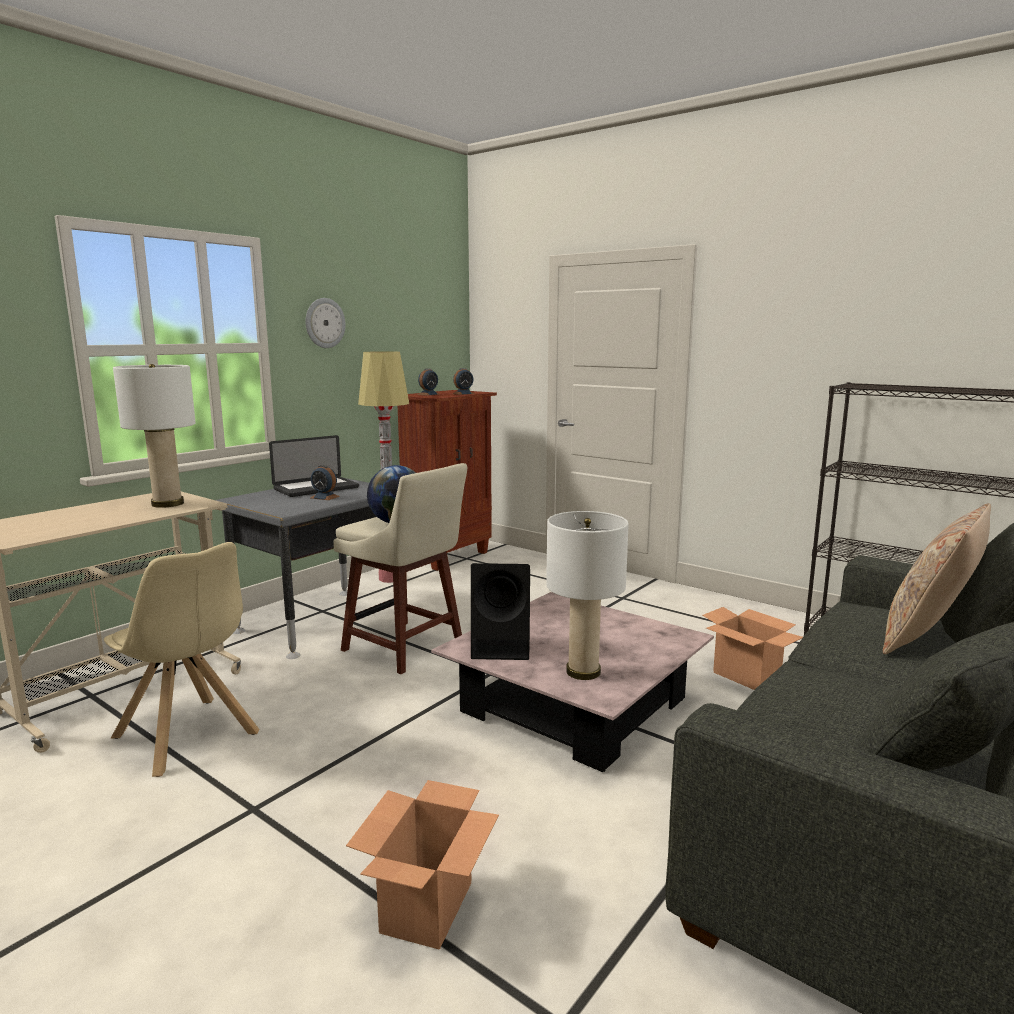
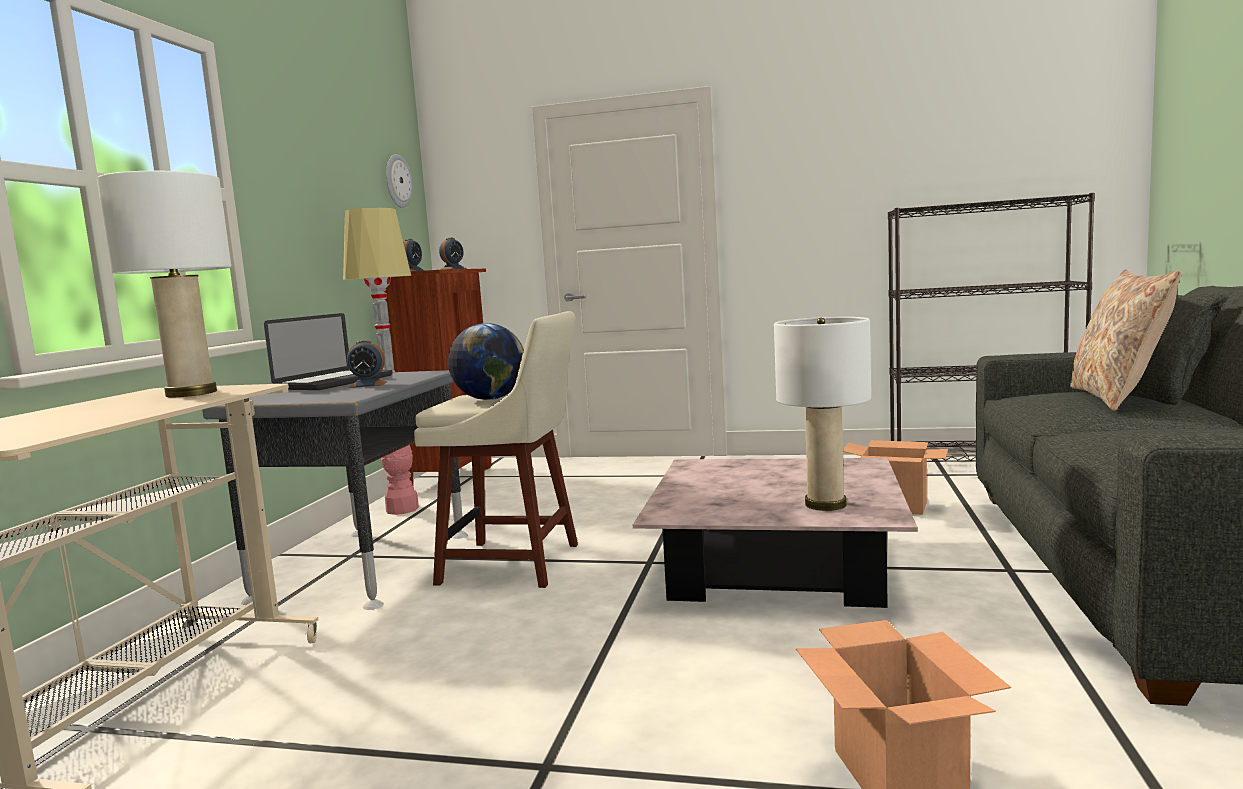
camera: 25 degrees left, 5 degrees down
(189, 737) = (336, 725): beige chair -> none
(324, 323) = (290, 172): wall clock -> wall clock (397, 181)
(503, 647) = (708, 505): black speaker -> none

